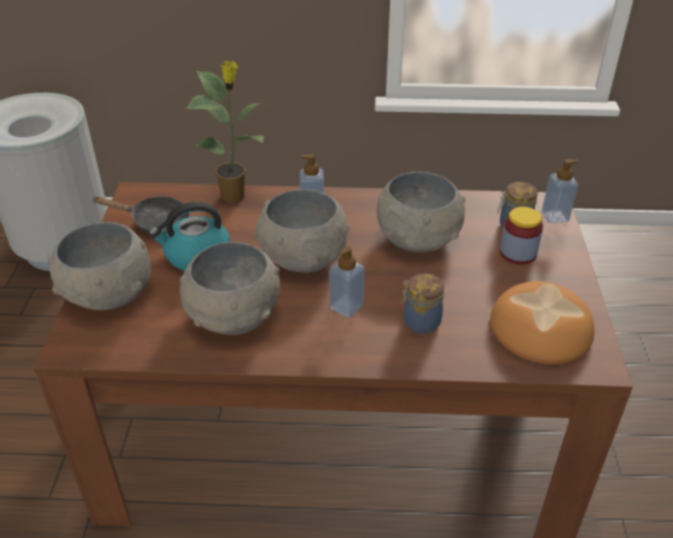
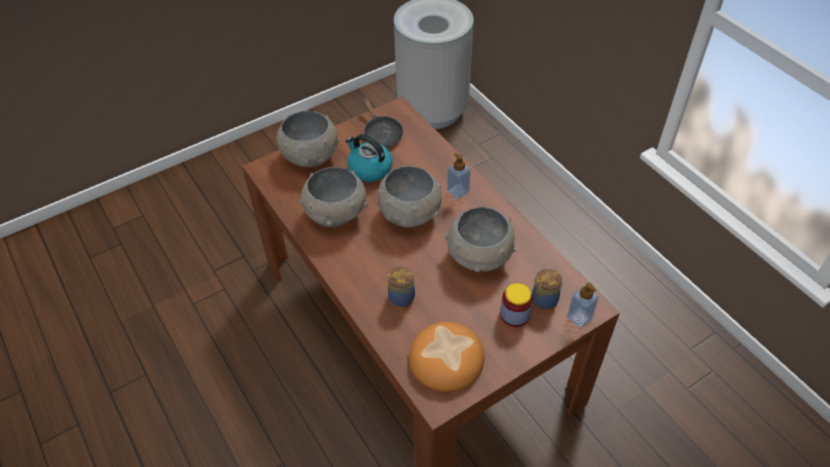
camera: 55 degrees right, 10 degrees up
(235, 196) = (437, 150): potted plant -> none
(346, 306) = (385, 256): soap dispenser -> none

